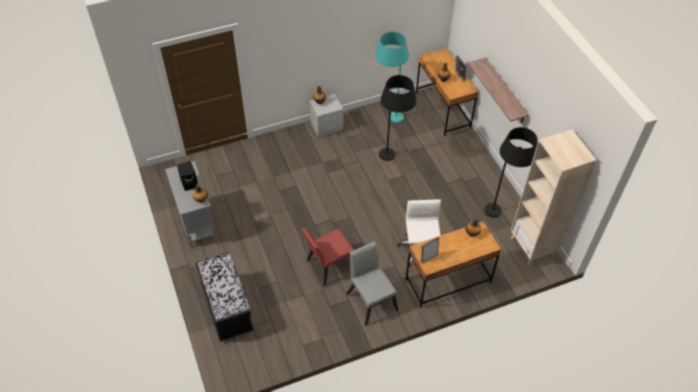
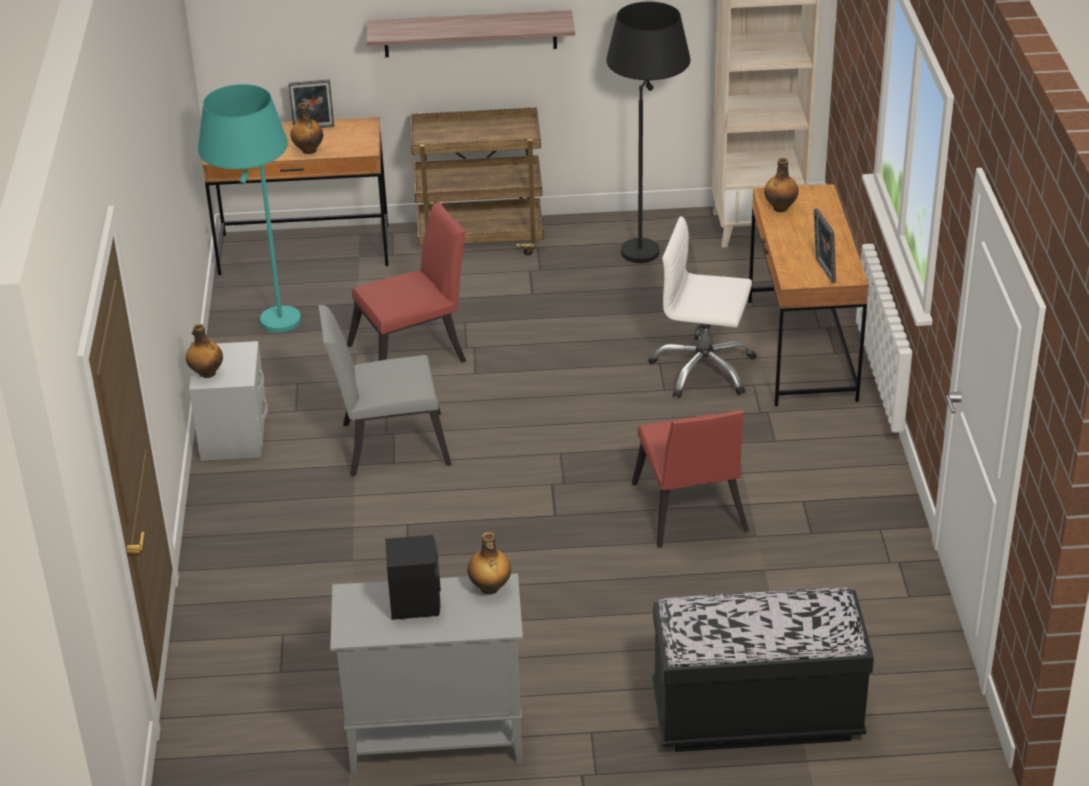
camera: 70 degrees left, 15 degrees down
(371, 298) = (811, 467): grey chair -> grey chair (387, 444)
(393, 159) = (414, 352): black floor lamp -> red chair
(475, 158) = (481, 240): none -> brown cart

